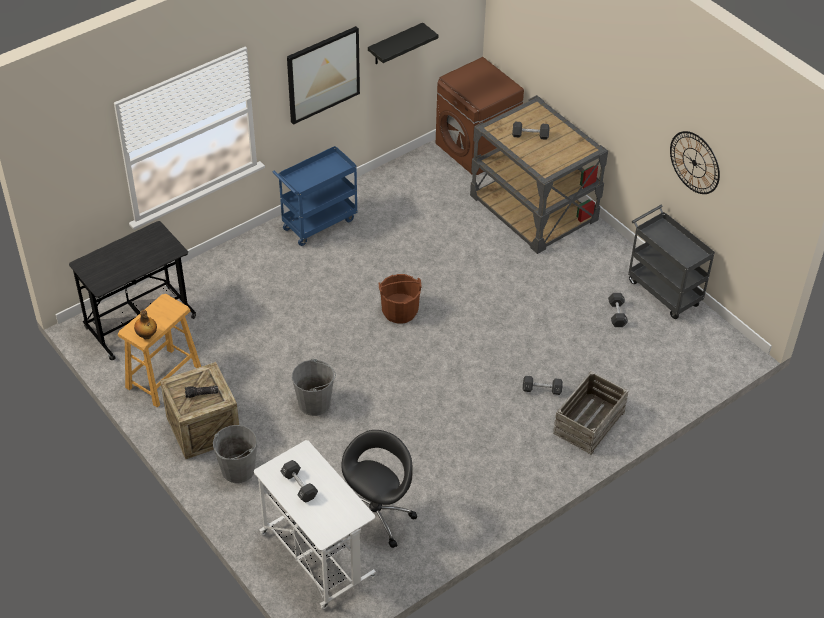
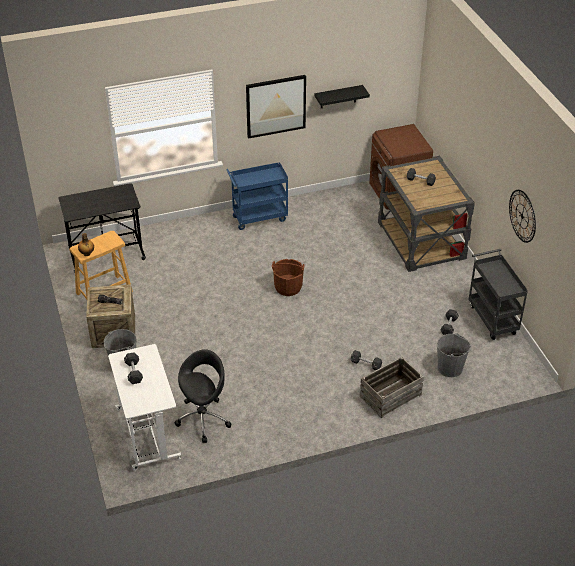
camera: 20 degrees right, 5 degrees down
(314, 403) = (197, 333): grey bucket -> grey bucket (450, 368)

